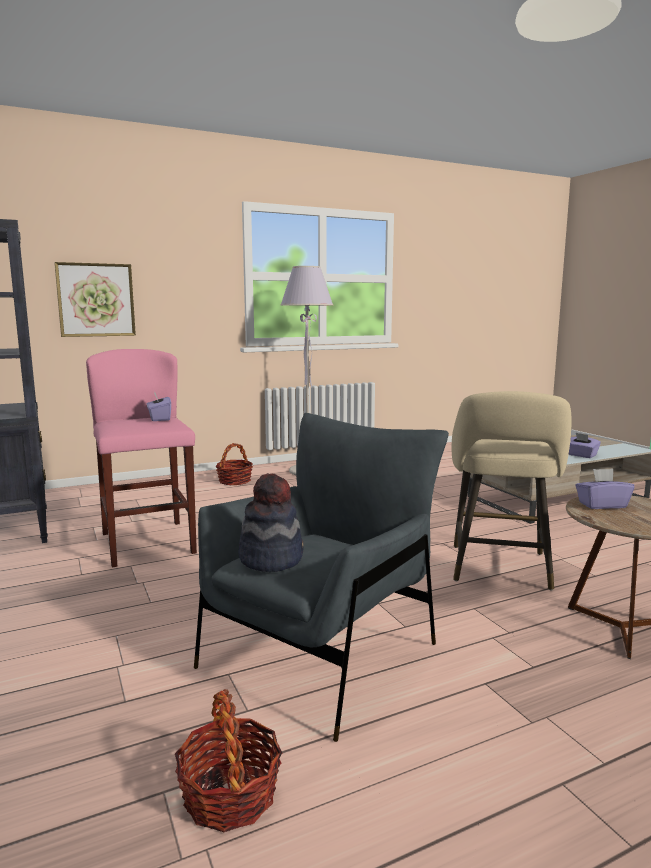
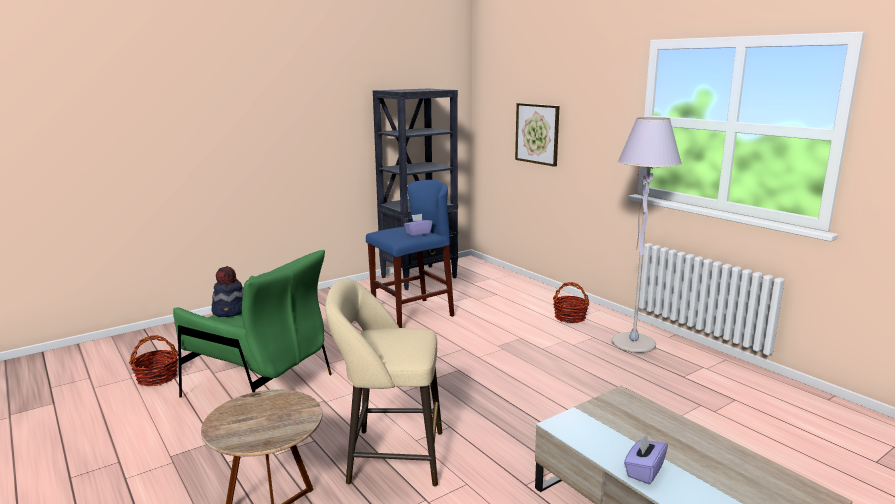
camera: 80 degrees right, 5 degrees up
(148, 543) = (412, 314): pink stool -> blue stool
(321, 654) = (259, 386): grey armchair -> green armchair
(602, 505) = (285, 405): purple tissue box -> none

